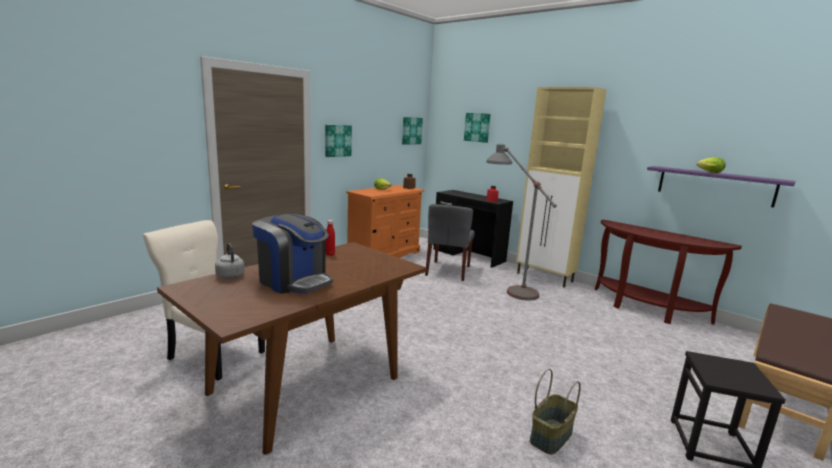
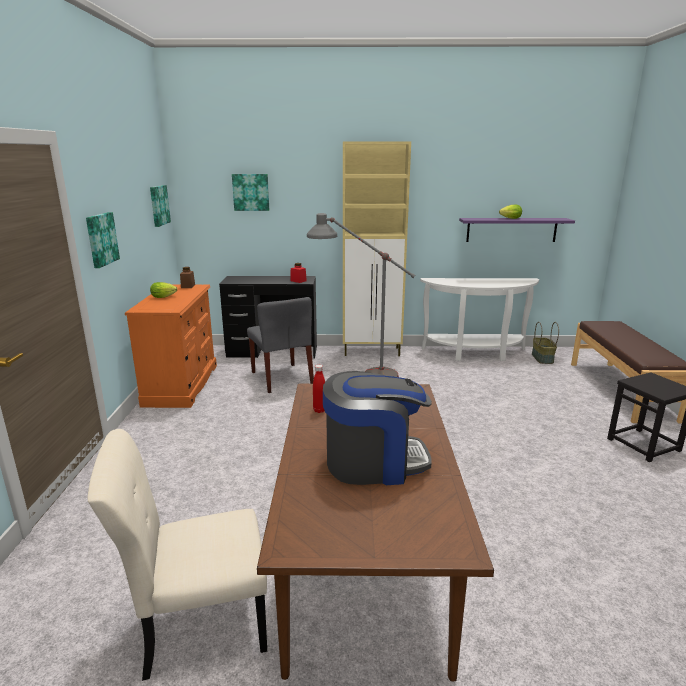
camera: 40 degrees left, 5 degrees up
(230, 275) = (295, 495): grey kettle -> none
(550, 435) = (581, 495): basket -> basket (542, 358)
(646, 309) = (475, 353): brown console table -> white console table

